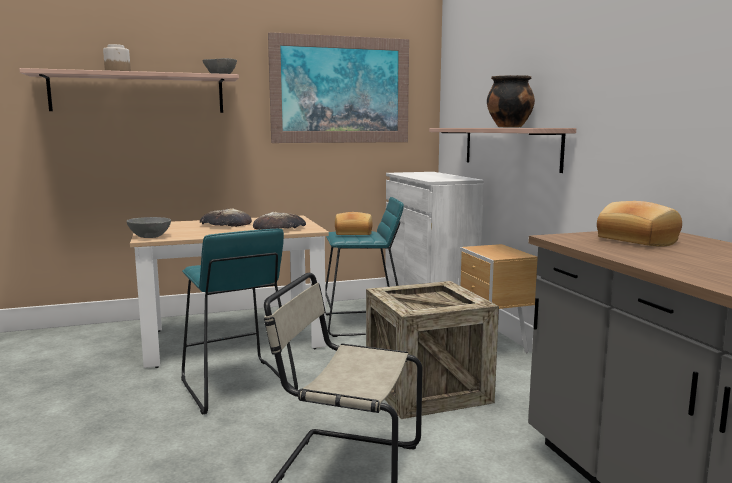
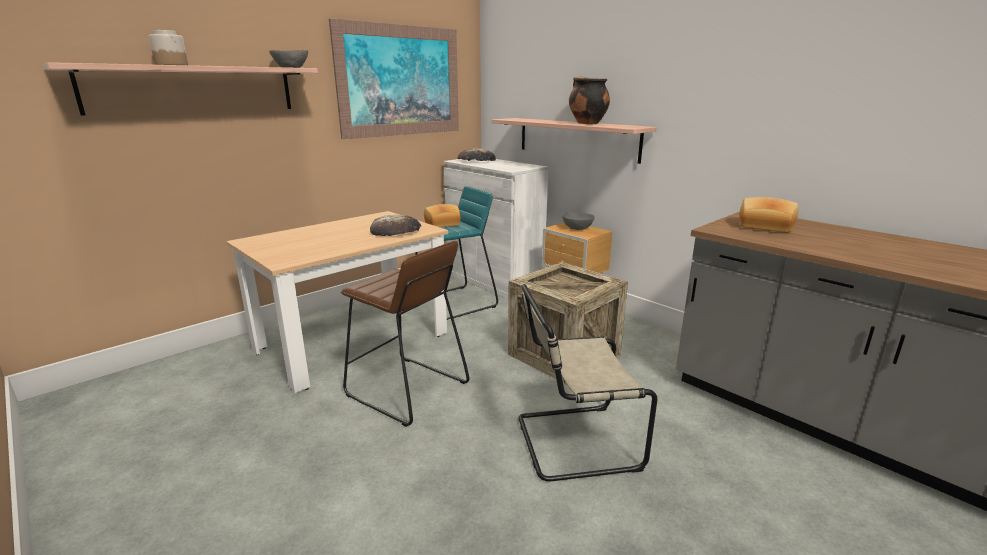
camera: 25 degrees left, 10 degrees up
(150, 237) = (281, 259): grey bowl -> grey bowl (577, 228)
(225, 224) = (332, 232): bread -> bread (476, 160)
(236, 386) = (406, 389): turquoise stool -> brown stool

